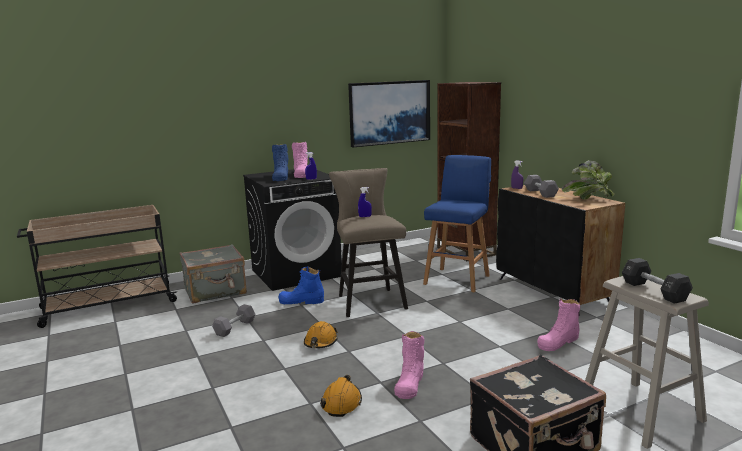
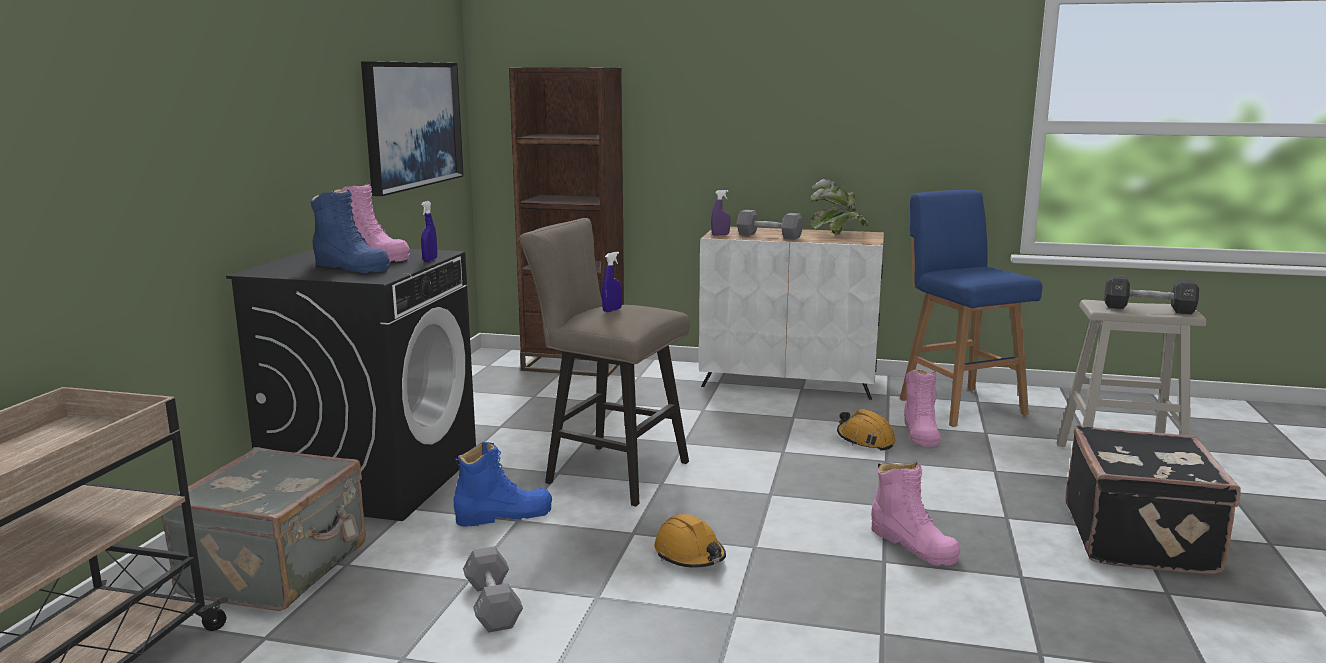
camera: 50 degrees left, 0 degrees up
(301, 301) = (504, 515): blue boot -> blue boot turned 150 degrees counterclockwise
(341, 403) = (911, 609): orange hard hat -> orange hard hat (865, 440)
(457, 279) = (653, 402): blue stool -> blue stool (959, 405)
(553, 291) = (789, 382): black cabinet -> white cabinet

